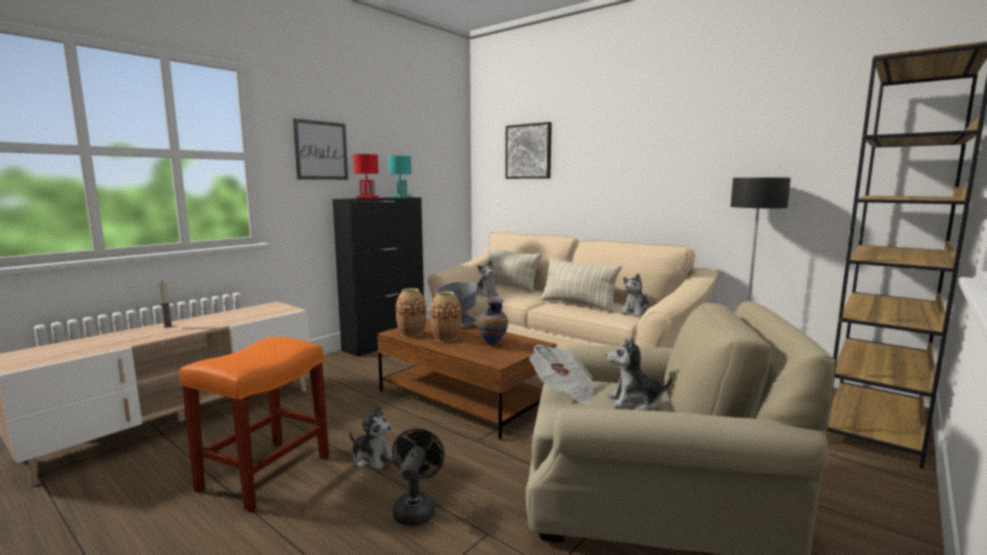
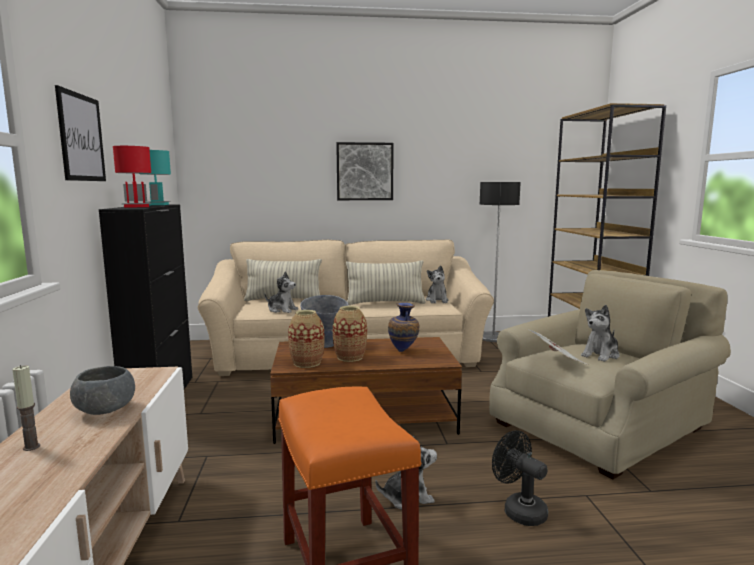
camera: 45 degrees left, 0 degrees up
(223, 320) = (106, 410): none -> grey bowl
(528, 151) = (263, 152): picture -> picture (364, 171)

